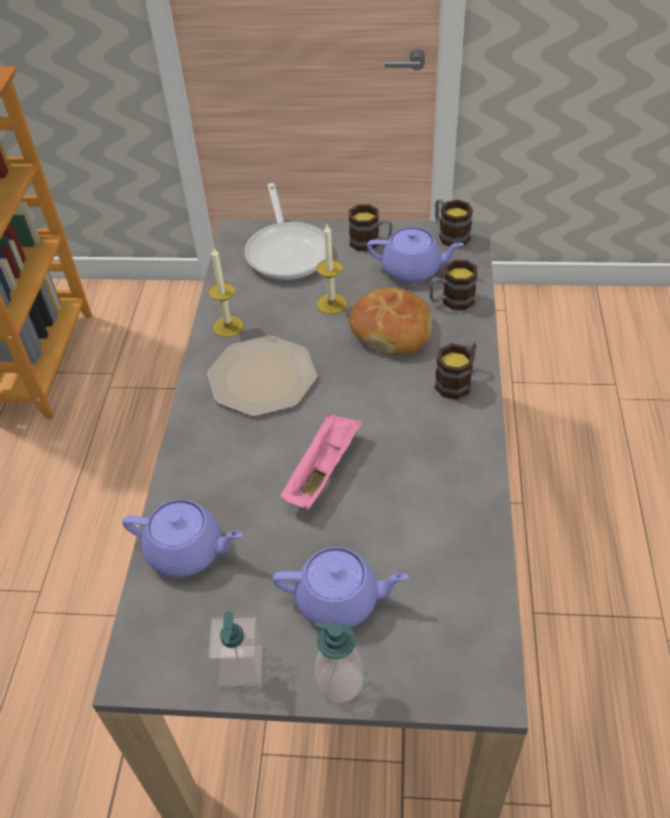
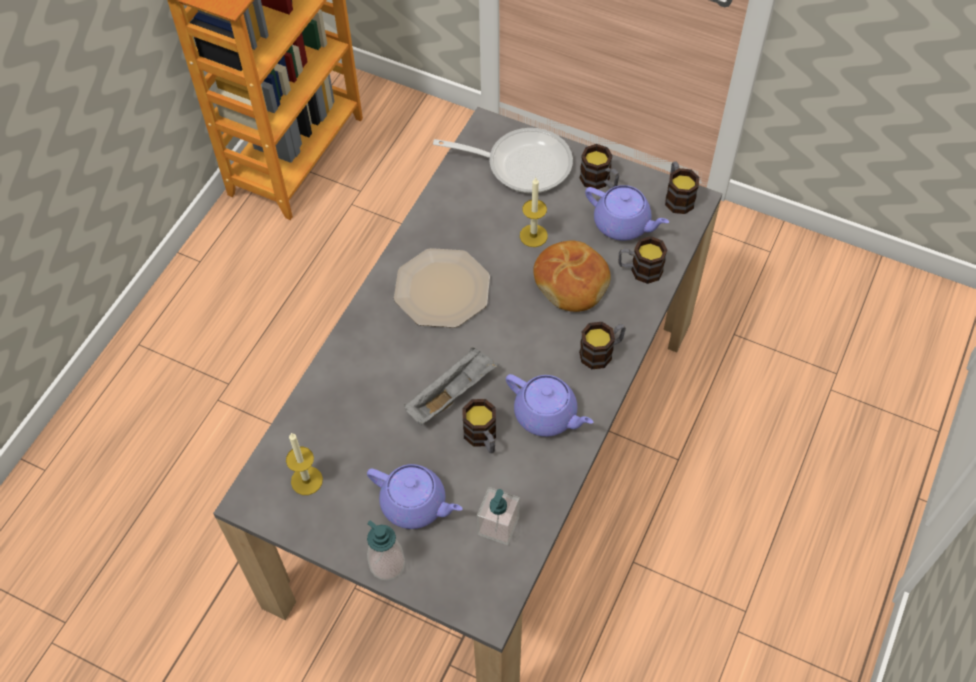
camera: 20 degrees right, 10 degrees up
(187, 551) = (321, 422): purple teapot -> purple teapot (547, 415)
(228, 326) = (435, 228): candle -> candle (306, 480)
(240, 666) = (323, 525): soap dispenser -> soap dispenser (498, 526)
(288, 251) = (521, 164): frying pan -> frying pan turned 90 degrees counterclockwise
(322, 470) = (451, 393): pink tray -> grey tray
(380, 503) = (483, 438): none -> mug

